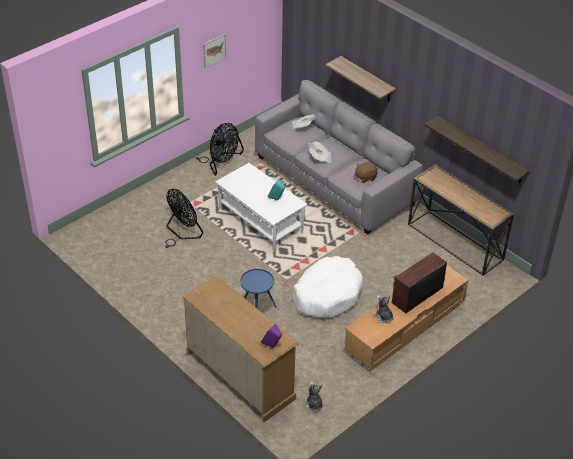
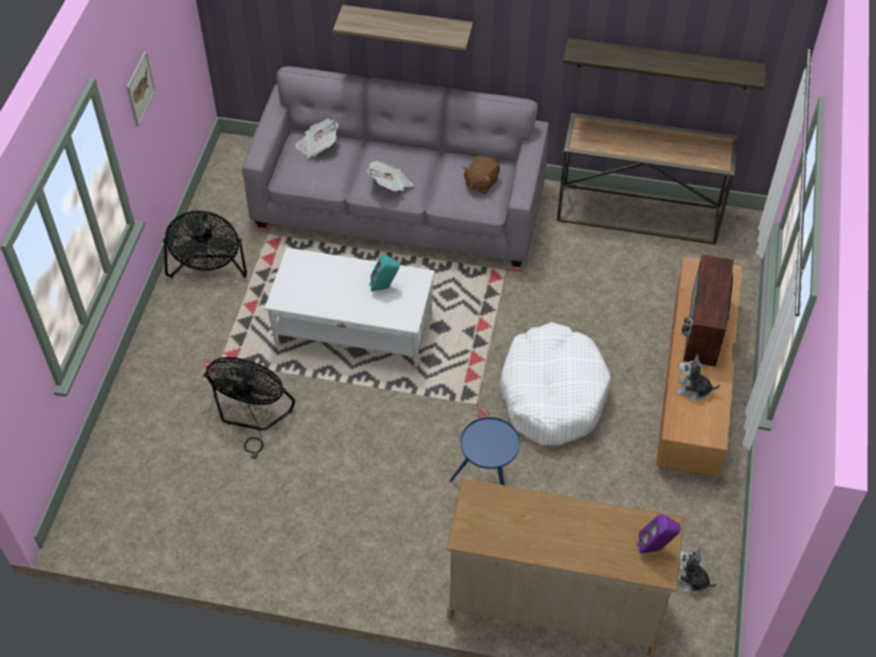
camera: 35 degrees left, 10 degrees up
(220, 162) = (206, 265): black fan -> black fan turned 90 degrees clockwise

